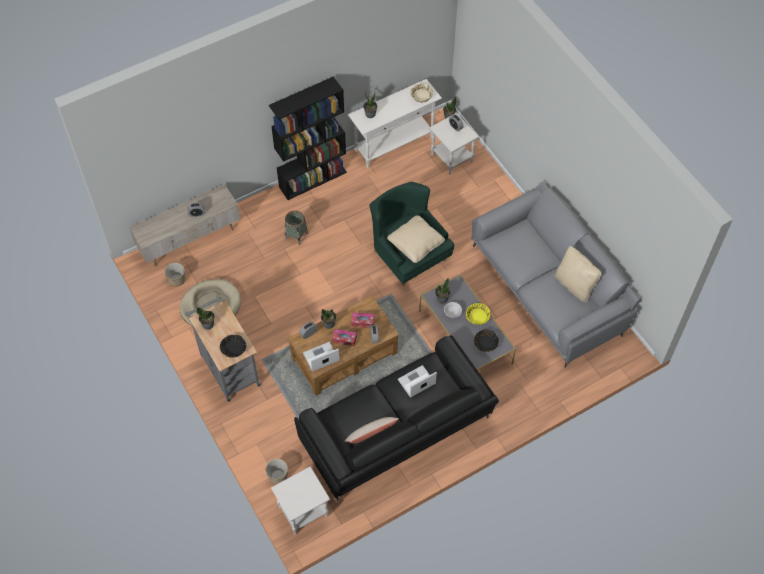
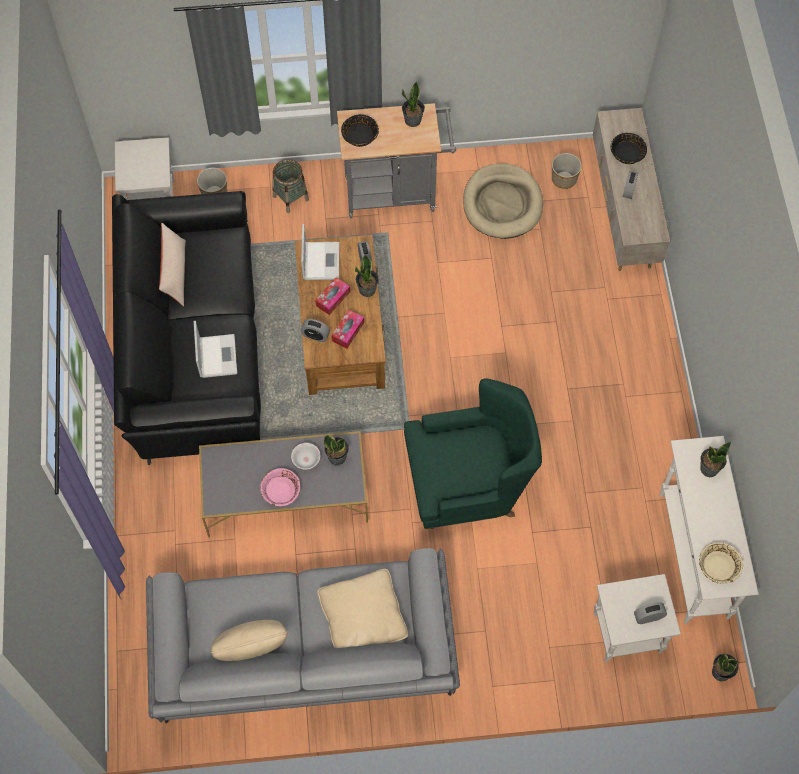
camera: 115 degrees right, 5 degrees up
(296, 235) = (572, 346): basket -> basket (291, 198)
(313, 179) = (670, 408): black bookcase -> none
(416, 244) = (448, 460): beige pillow -> beige pillow (362, 617)
(477, 317) = (280, 491): yellow bowl -> pink bowl
(486, 344) = (232, 481): black bowl -> black bowl (627, 153)

